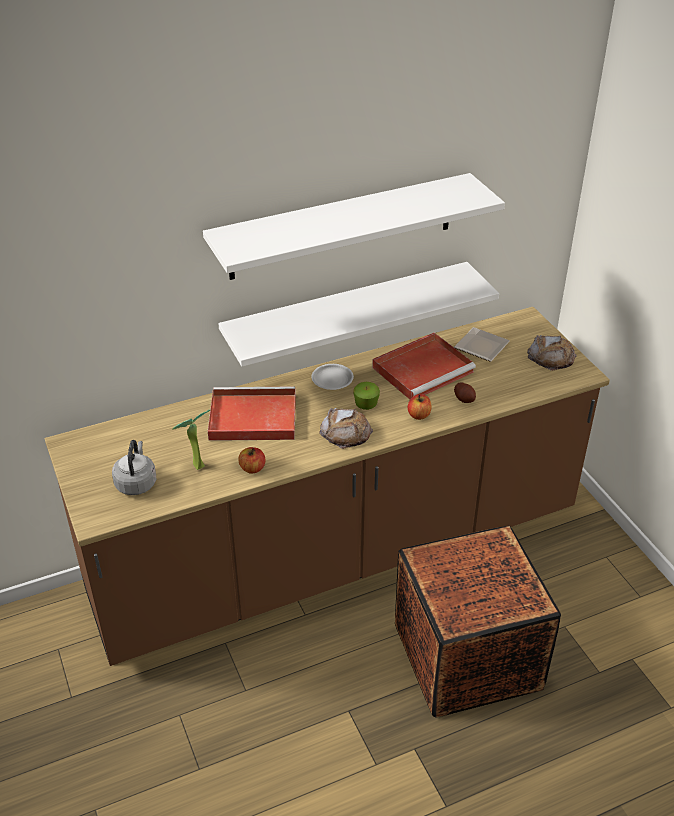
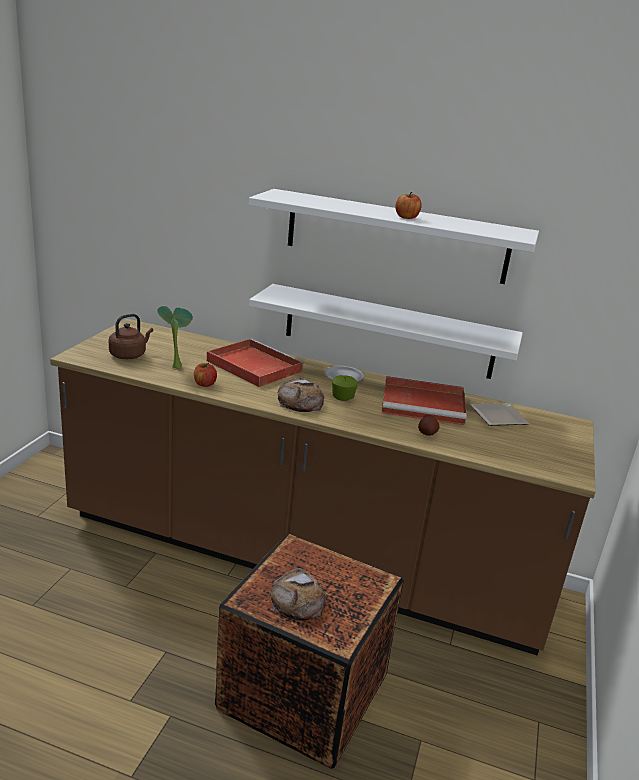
camera: 40 degrees right, 15 degrees down
(136, 482) = (129, 355): grey kettle -> brown kettle
(419, 415) = (372, 422): apple -> apple (406, 217)
(551, 357) = (556, 451): bread -> bread (298, 601)

